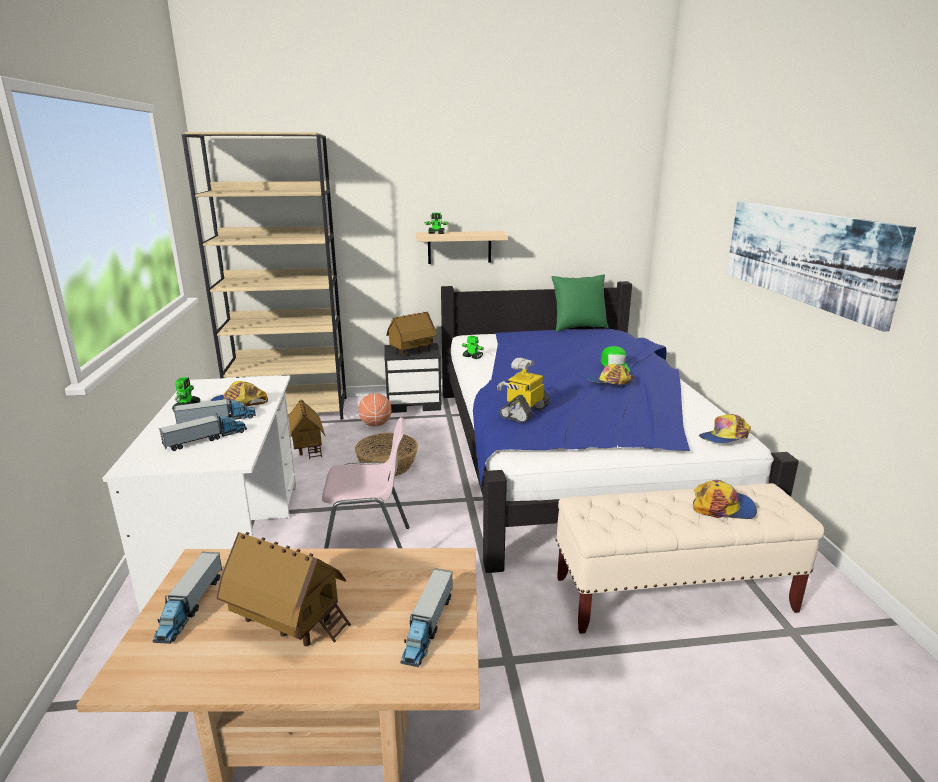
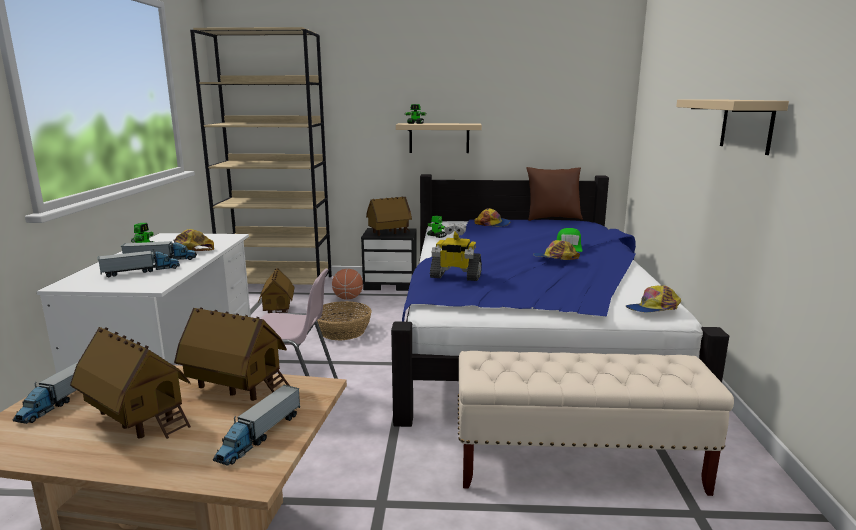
camera: 10 degrees right, 5 degrees down
(370, 571) = (236, 388): none -> toy house
(524, 412) = (455, 276): toy robot -> toy robot turned 120 degrees counterclockwise
(578, 328) = (552, 218): green pillow -> brown pillow
(723, 507) = (625, 370): cap -> cap (492, 224)
(803, 255) = (746, 125): picture -> beige shelf

